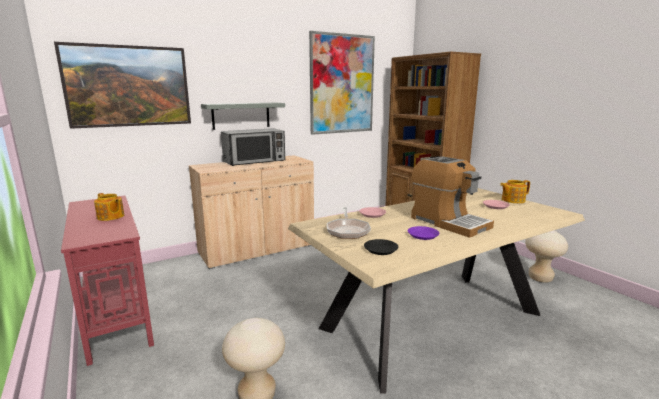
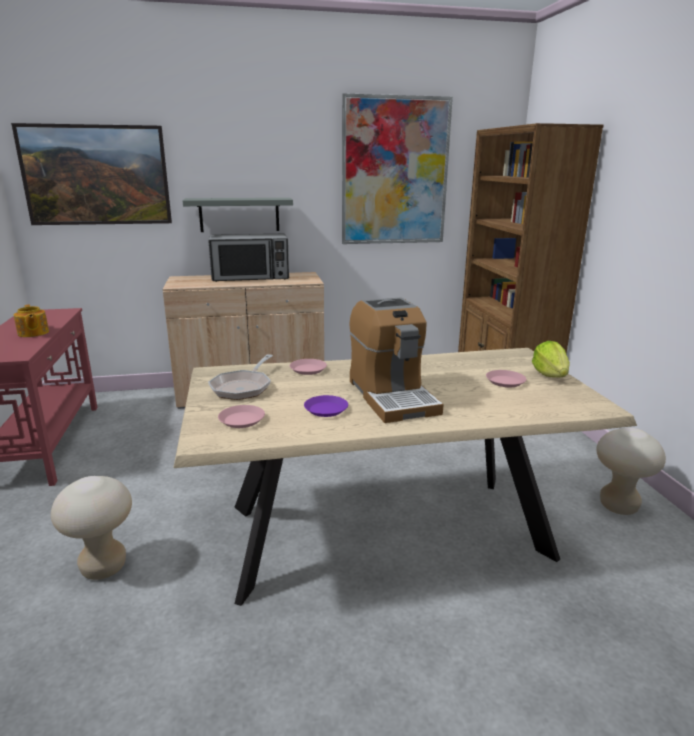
camera: 20 degrees right, 5 degrees up
(380, 250) = (241, 420): black plate -> pink plate
(512, 200) = (550, 375): teapot -> lettuce

